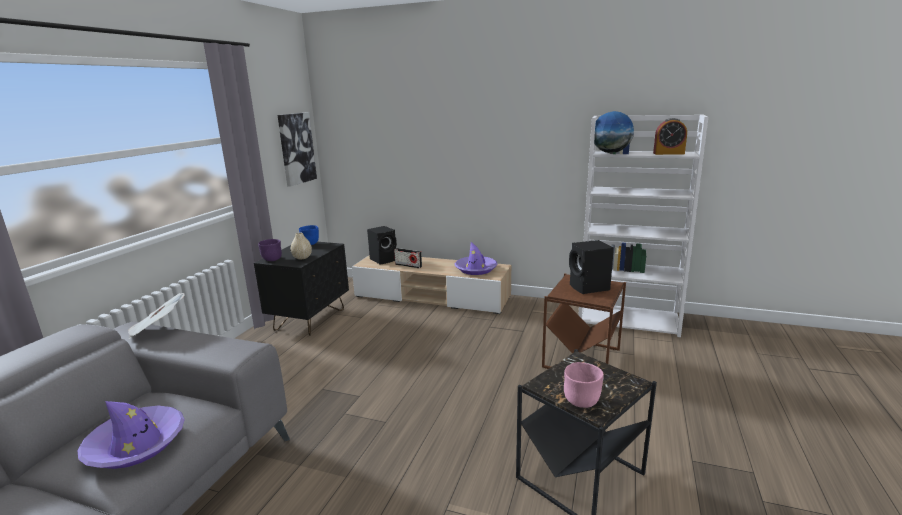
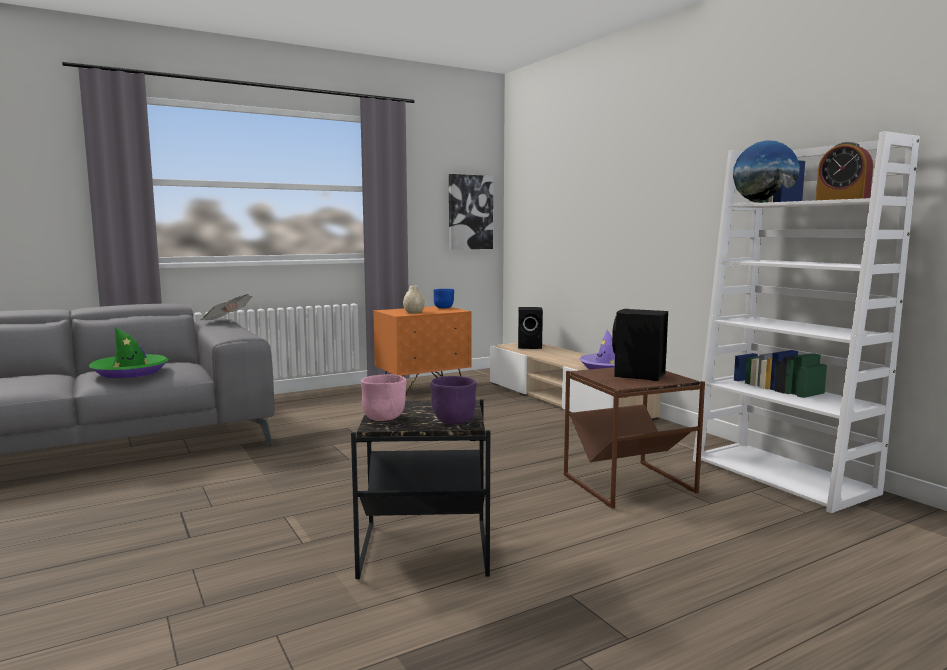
camera: 40 degrees right, 10 degrees down
(136, 444) = (130, 372): purple hat -> green hat
(272, 260) = (389, 310): purple bowl -> purple bowl (453, 421)
(310, 319) = (423, 388): black nightstand -> orange nightstand
(408, 265) = (543, 353): radio -> none

